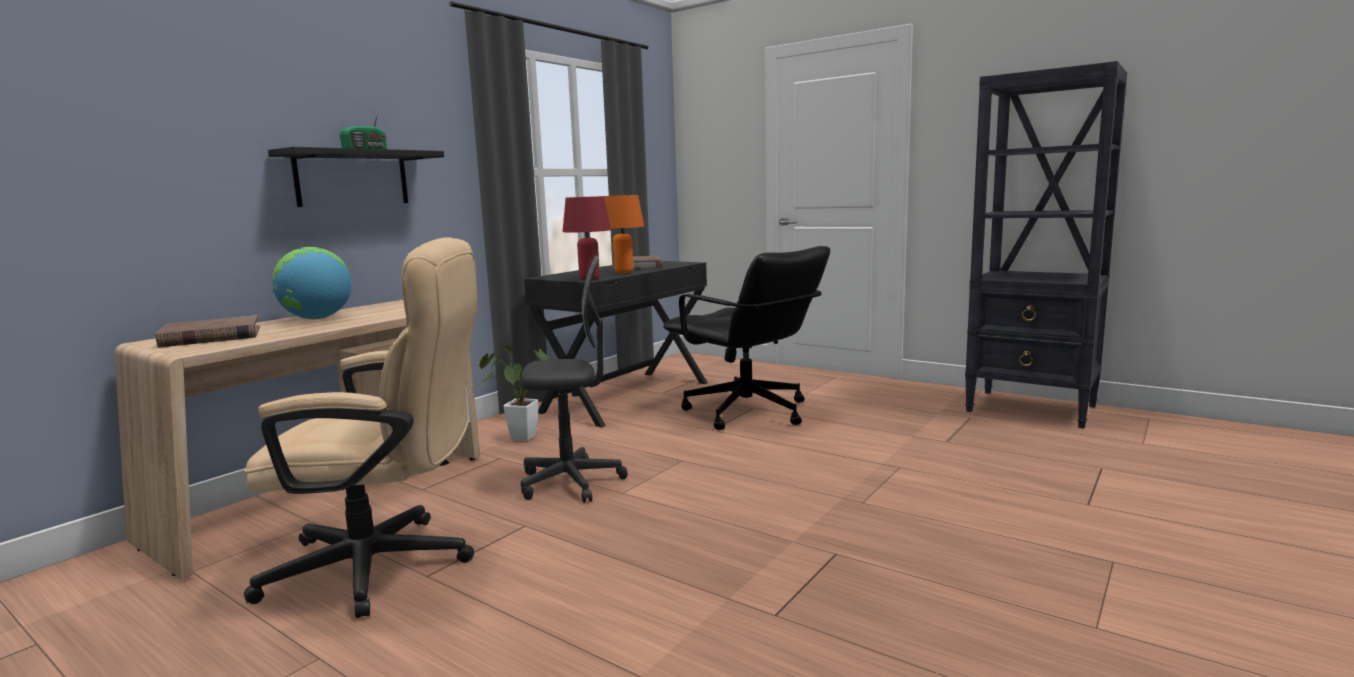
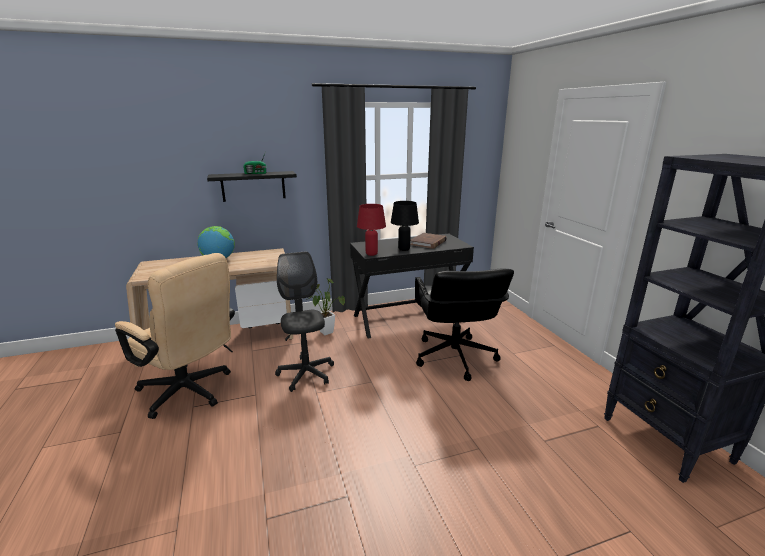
camera: 35 degrees right, 10 degrees up
(211, 337) = (166, 266): brown book -> none
(571, 482) = (306, 374): grey office chair -> grey office chair turned 135 degrees counterclockwise
(624, 272) = (404, 249): orange table lamp -> black table lamp

